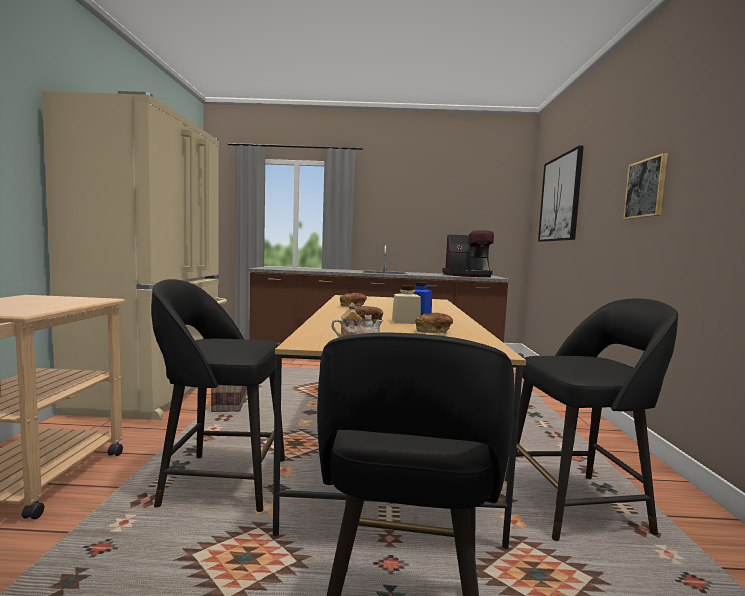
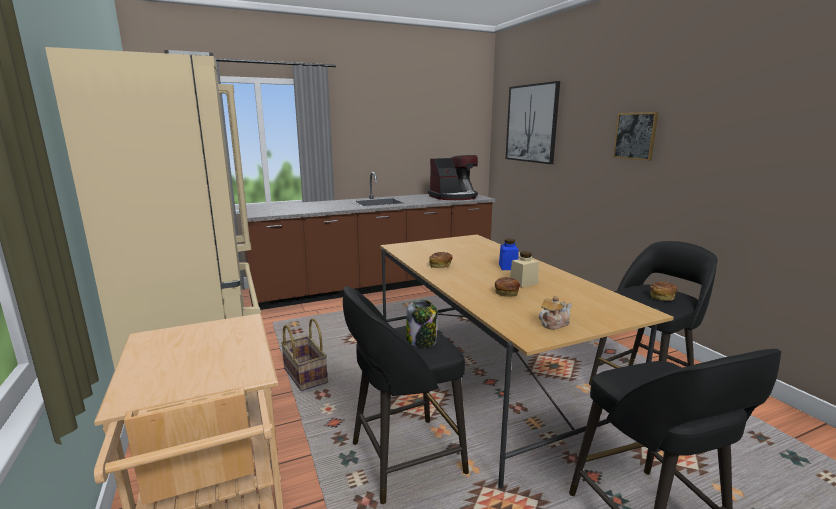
camera: 25 degrees left, 10 degrees up
(238, 345) = (422, 341): none -> jar
(433, 332) = (568, 294): bread -> bread (662, 297)

